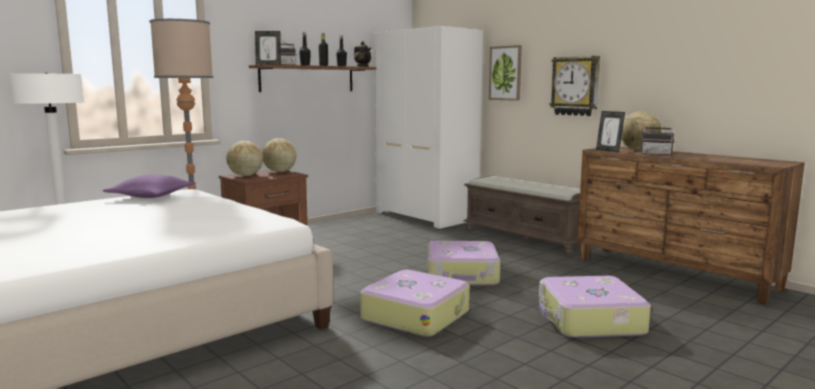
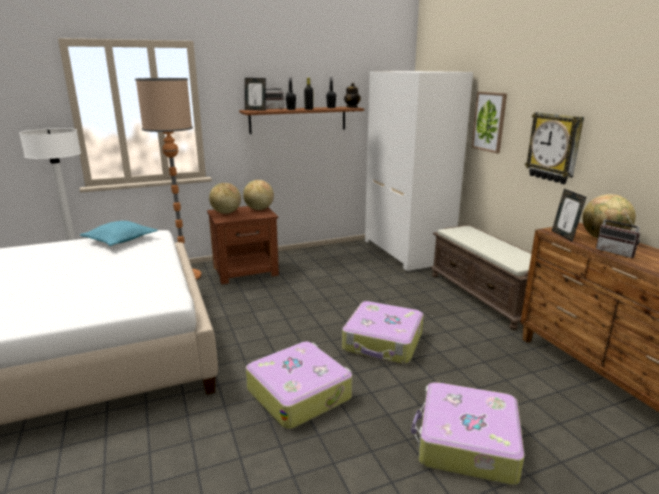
camera: 20 degrees right, 10 degrees up
(151, 196) = (120, 240): purple pillow -> turquoise pillow

